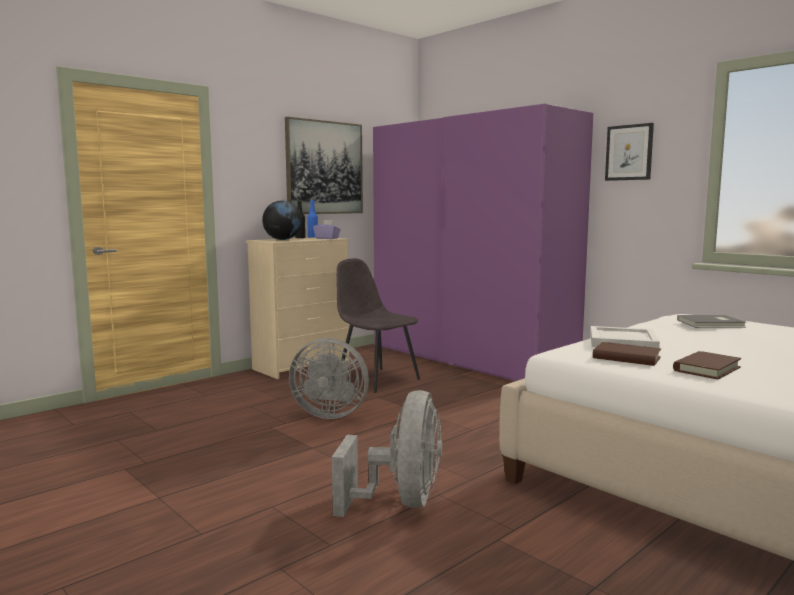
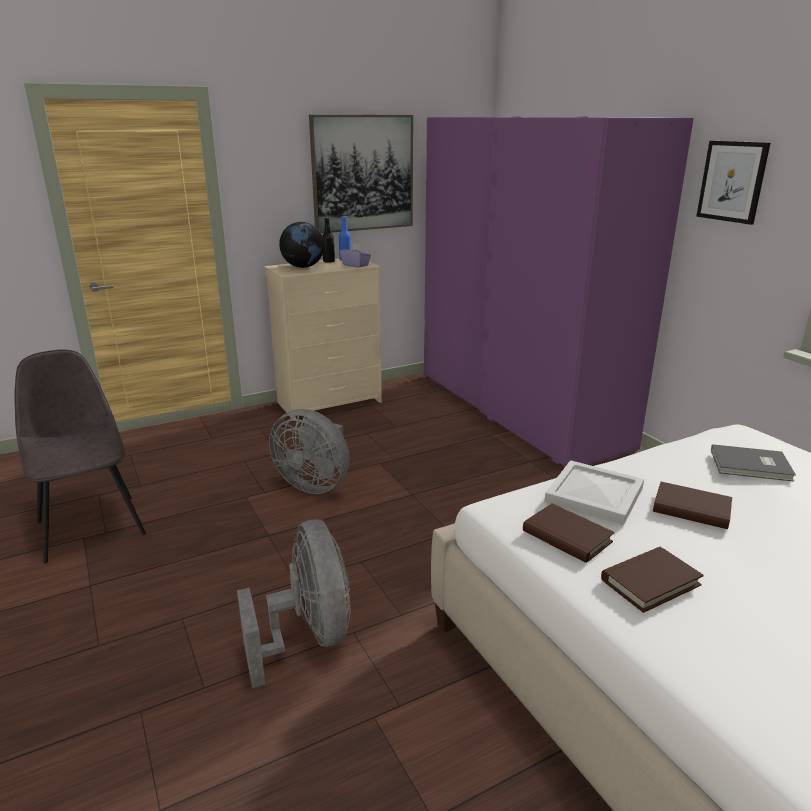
camera: 15 degrees right, 15 degrees up
(376, 380) = (394, 434): grey chair -> grey chair (90, 526)
(401, 502) = (309, 636): grey fan -> grey fan turned 45 degrees counterclockwise
(694, 342) = (691, 509): none -> brown book

